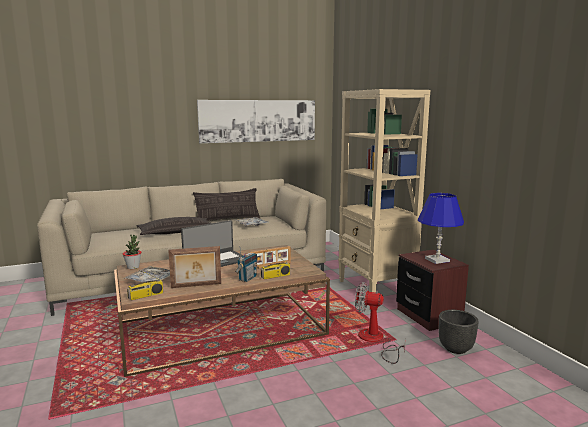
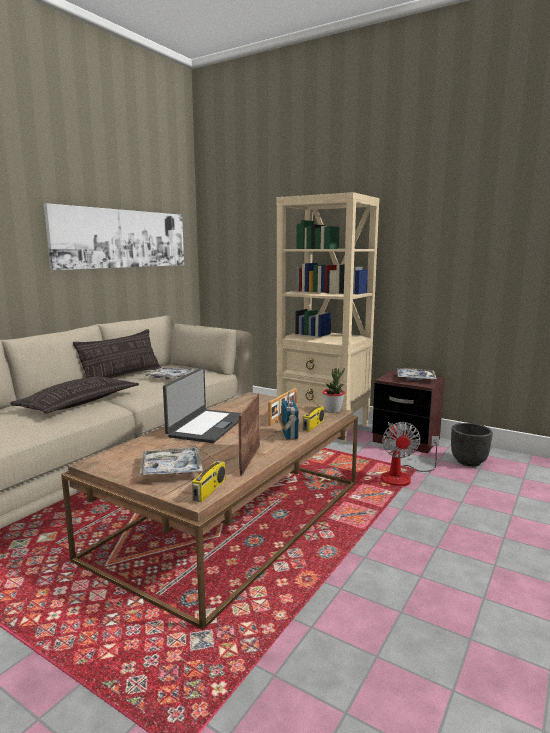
camera: 35 degrees left, 0 degrees up
(133, 267) = (103, 460): potted plant -> potted plant (333, 410)
(196, 286) = (249, 459): picture frame -> picture frame turned 150 degrees clockwise
(375, 341) = (402, 477): fan -> fan turned 75 degrees counterclockwise
(437, 260) = (415, 378): blue table lamp -> tray

